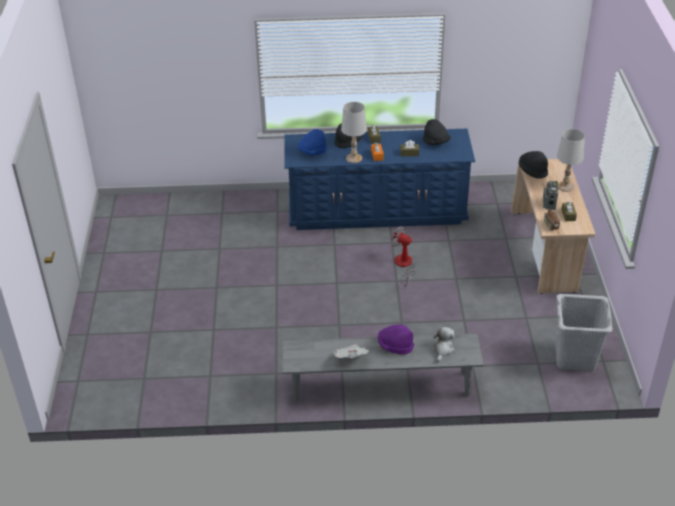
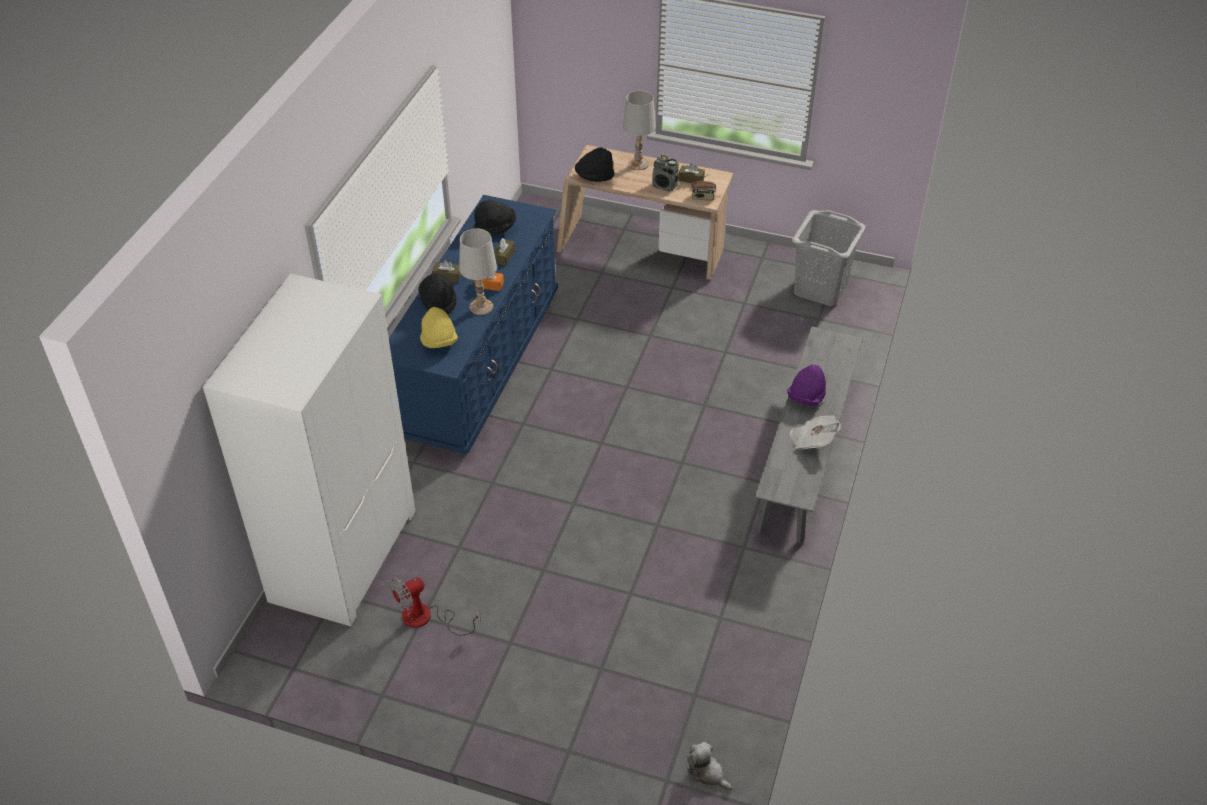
camera: 70 degrees left, 5 degrees up
(195, 208) = (343, 554): none -> white wardrobe
(312, 152) = (439, 341): blue hat -> yellow hat
(404, 265) = (602, 372): fan -> fan (427, 618)
(443, 349) = (827, 360): plush toy -> plush toy (707, 773)

